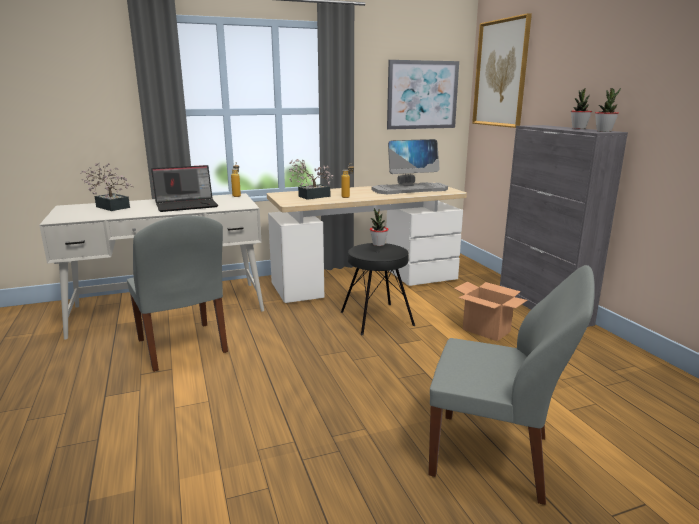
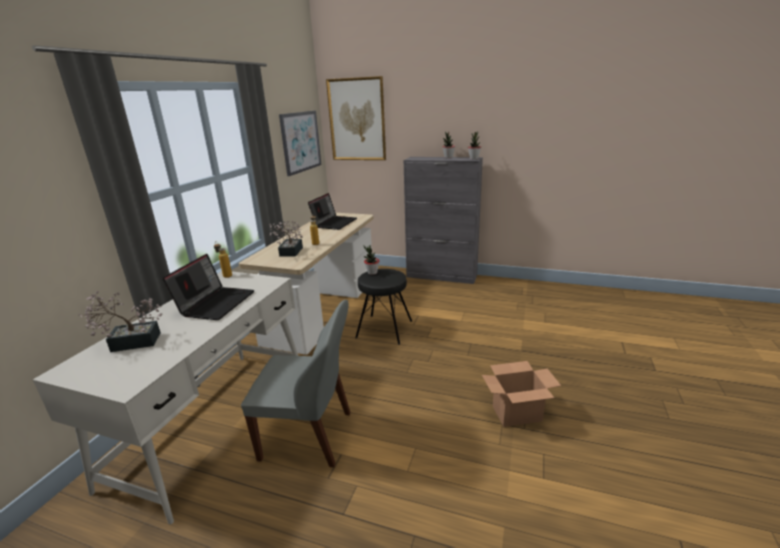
camera: 50 degrees left, 5 degrees up
(410, 189) = (334, 223): monitor -> laptop
(487, 330) = (447, 303): cardboard box -> cardboard box (517, 413)
(494, 457) = (566, 361): grey chair -> none

